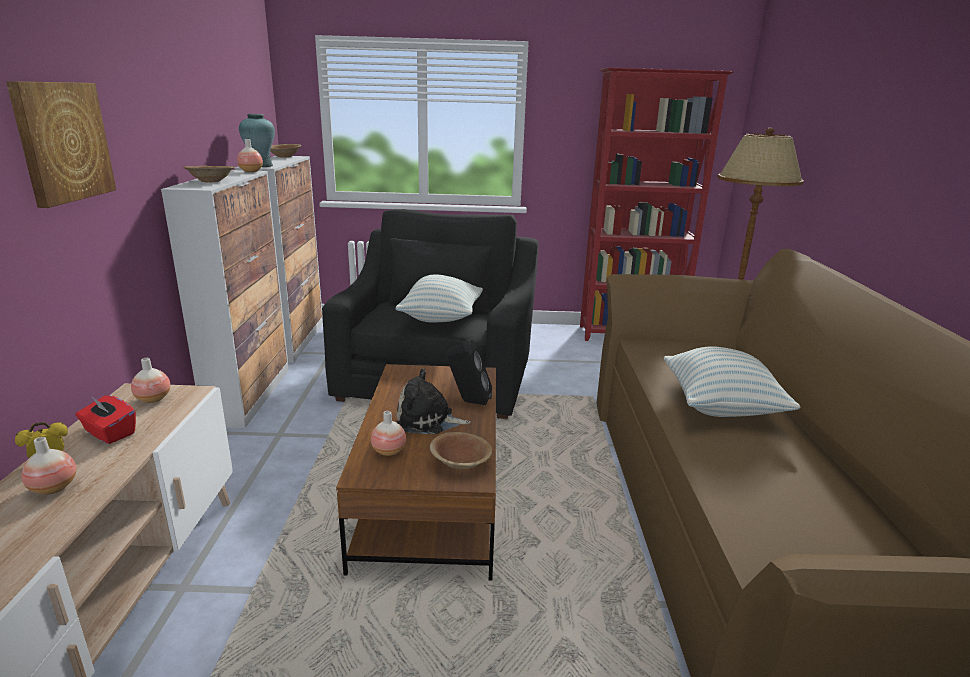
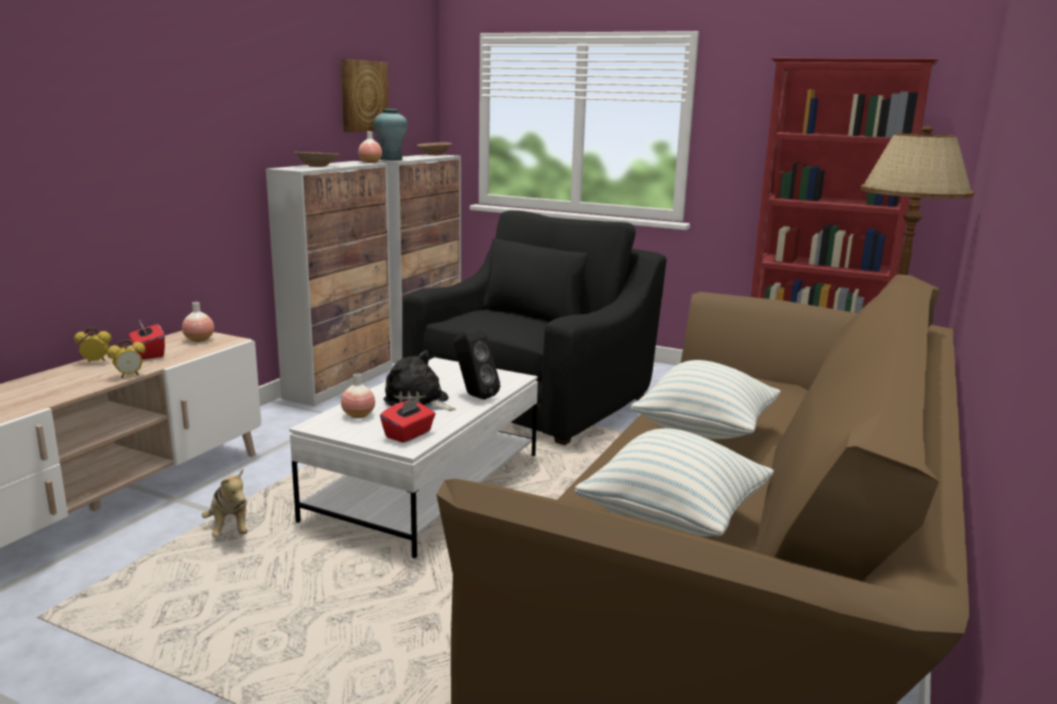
camera: 25 degrees right, 5 degrees down
(54, 488) = (84, 375): vase -> none
(62, 142) = (168, 119): picture -> picture (363, 96)
(119, 473) = (129, 375): none -> alarm clock
(278, 606) = (230, 528): none -> plush toy
(432, 494) = (427, 487): brown coffee table -> white coffee table
(441, 318) = (516, 324): pillow -> pillow (673, 520)
(460, 463) = (408, 434): brown bowl -> red tissue box

